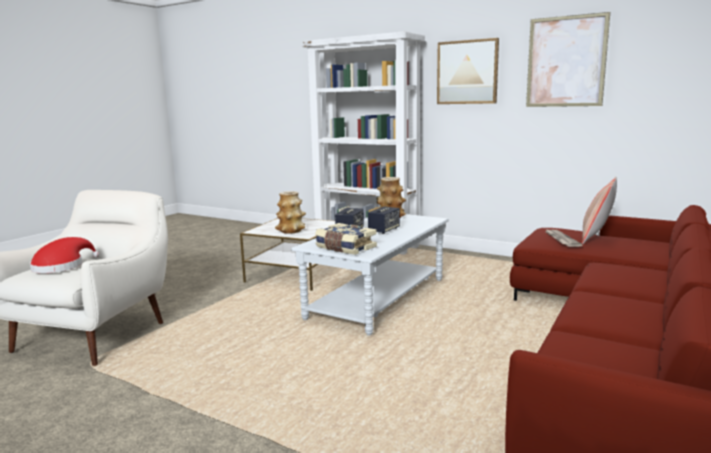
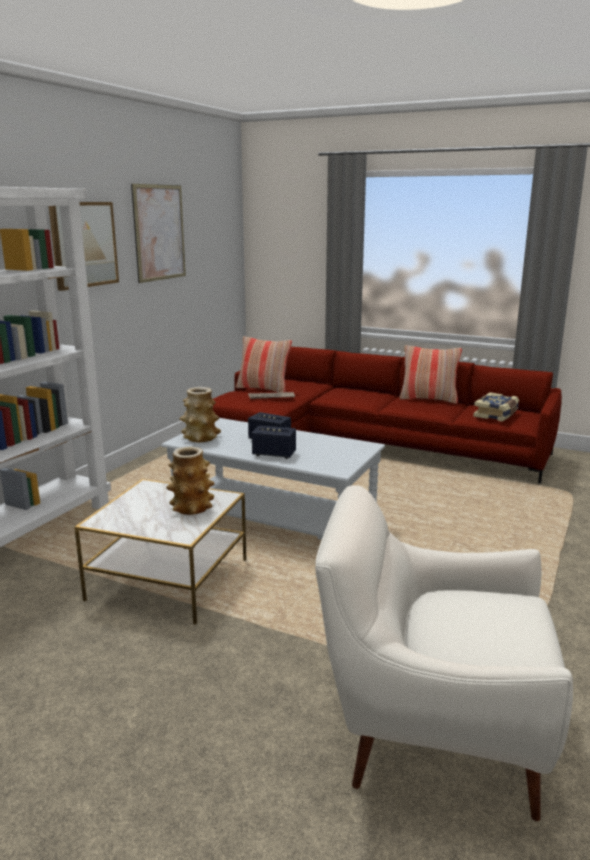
camera: 95 degrees left, 5 degrees up
(62, 266) = (485, 627): red hat -> none
(345, 248) = (347, 454): book -> book (496, 415)
(652, 316) = (428, 399): none -> pillow

